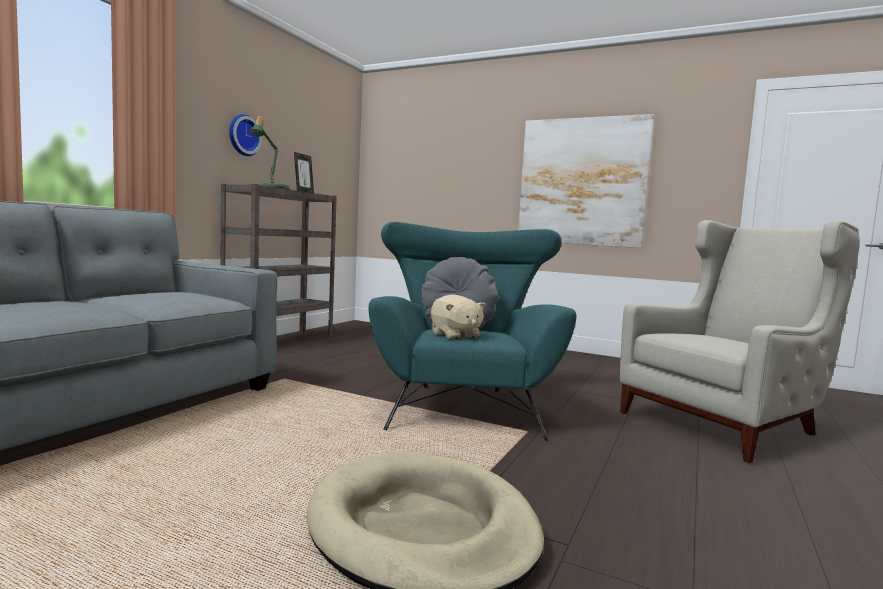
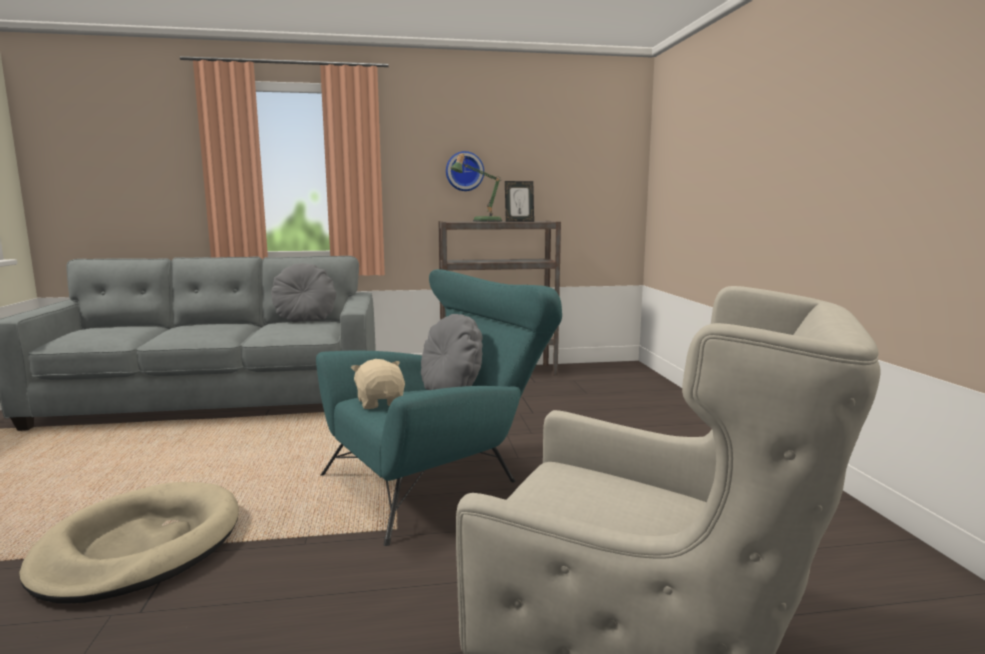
camera: 55 degrees right, 5 degrees up
(145, 292) = (305, 320): none -> grey pillow
(455, 335) = (380, 402): beige plush toy -> beige plush toy turned 135 degrees clockwise
(582, 182) = (839, 184): picture -> none

